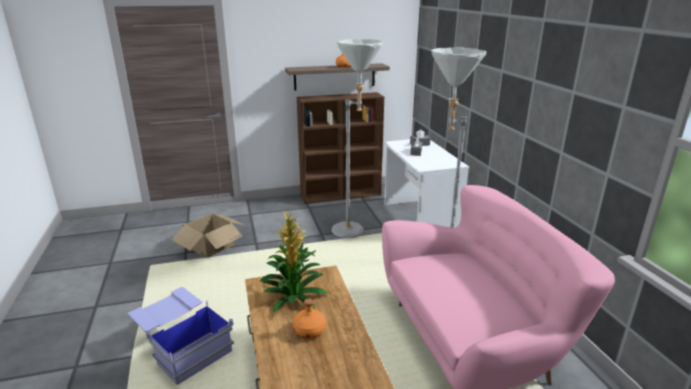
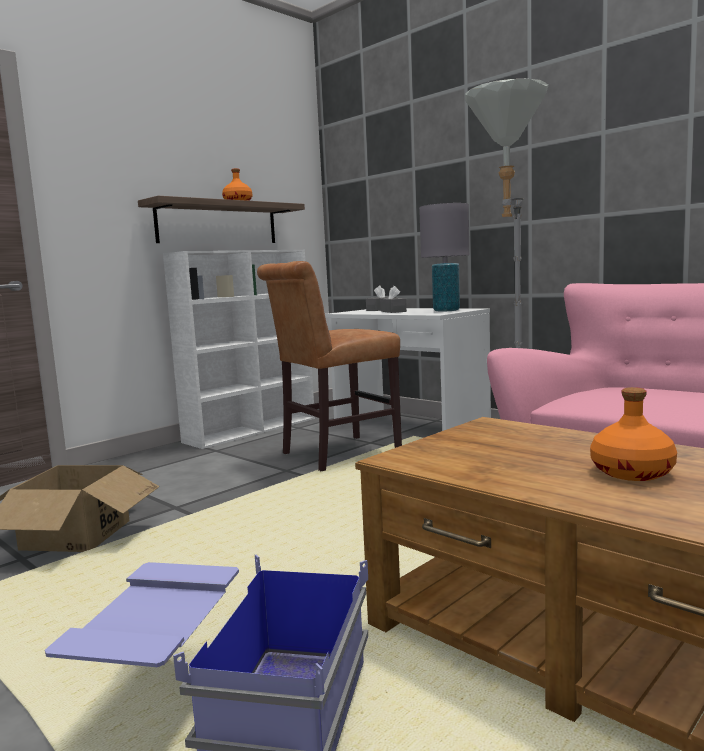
camera: 30 degrees left, 15 degrees down
(294, 297) = (503, 453): potted plant -> none
(341, 195) = (252, 429): brown bookcase -> white bookcase
(355, 230) = (335, 455): grey floor lamp -> brown chair
(439, 162) = (446, 310): none -> grey table lamp

